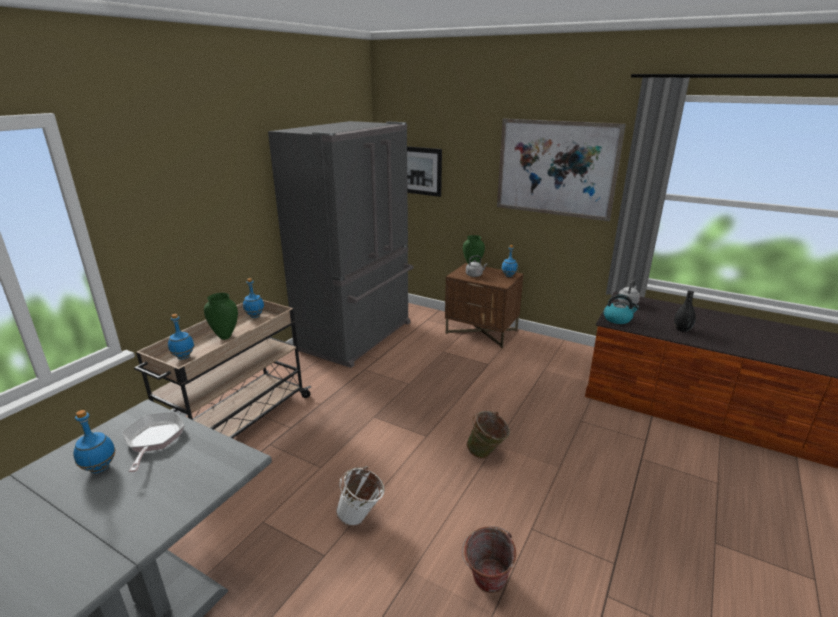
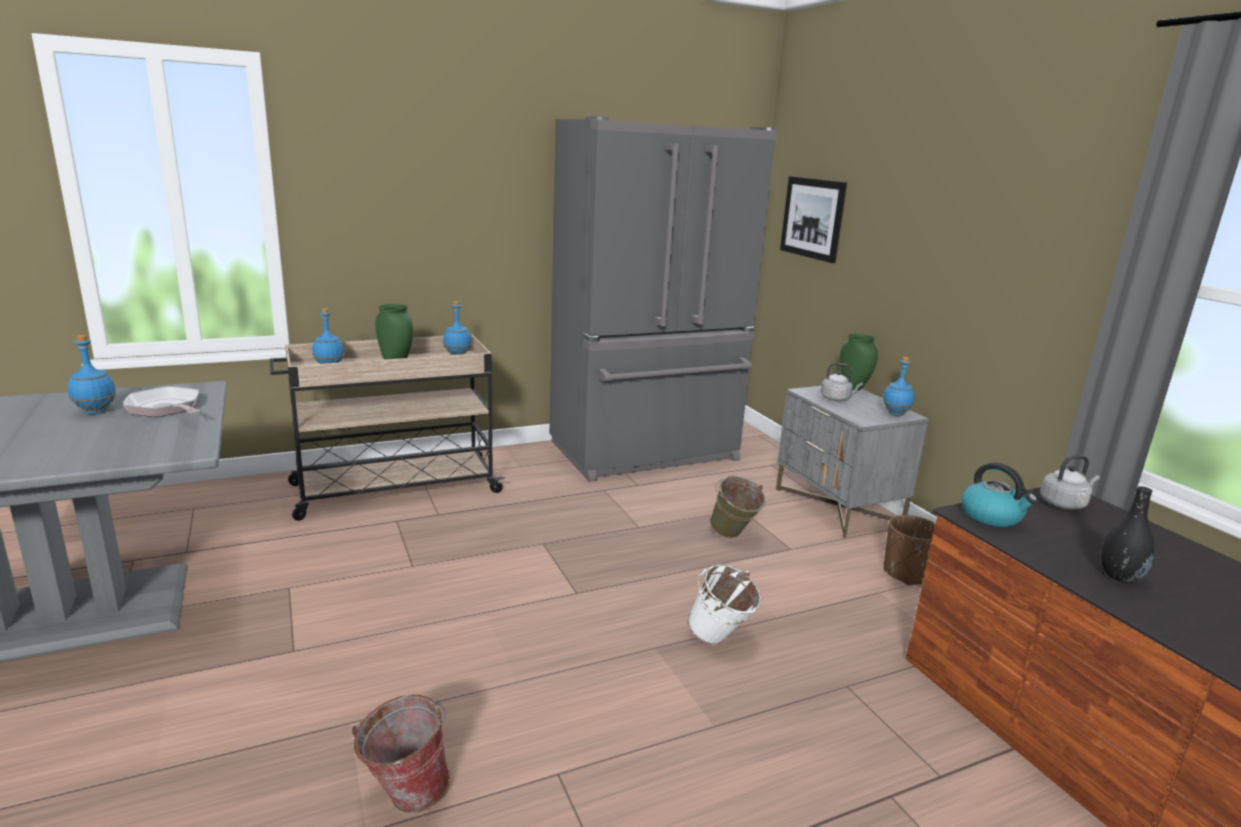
camera: 35 degrees right, 5 degrees down
(154, 439) = (166, 409): frying pan -> frying pan turned 75 degrees counterclockwise
(361, 518) = (379, 637): white bucket -> white bucket (720, 640)
(482, 332) = (838, 507): brown nightstand -> grey nightstand
(487, 454) = (626, 653): green bucket -> green bucket (733, 536)
(543, 355) = (906, 574): none -> brown planter
(555, 168) = (1009, 222): picture -> none

